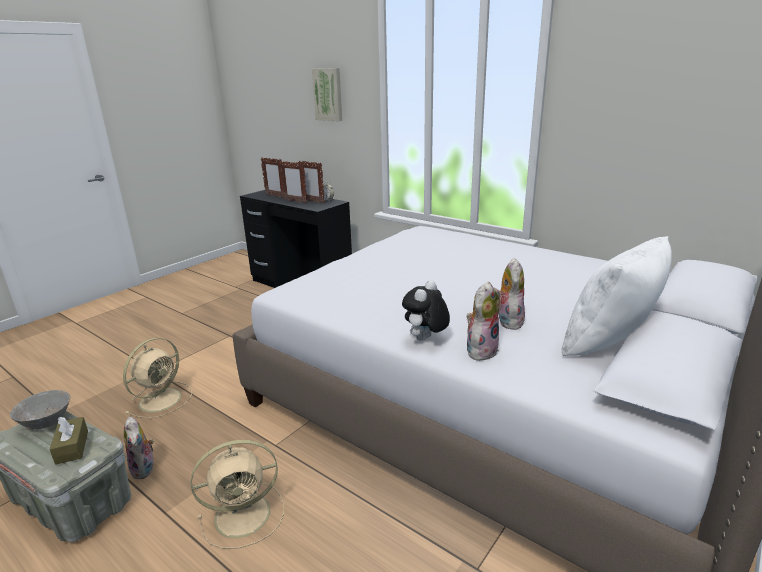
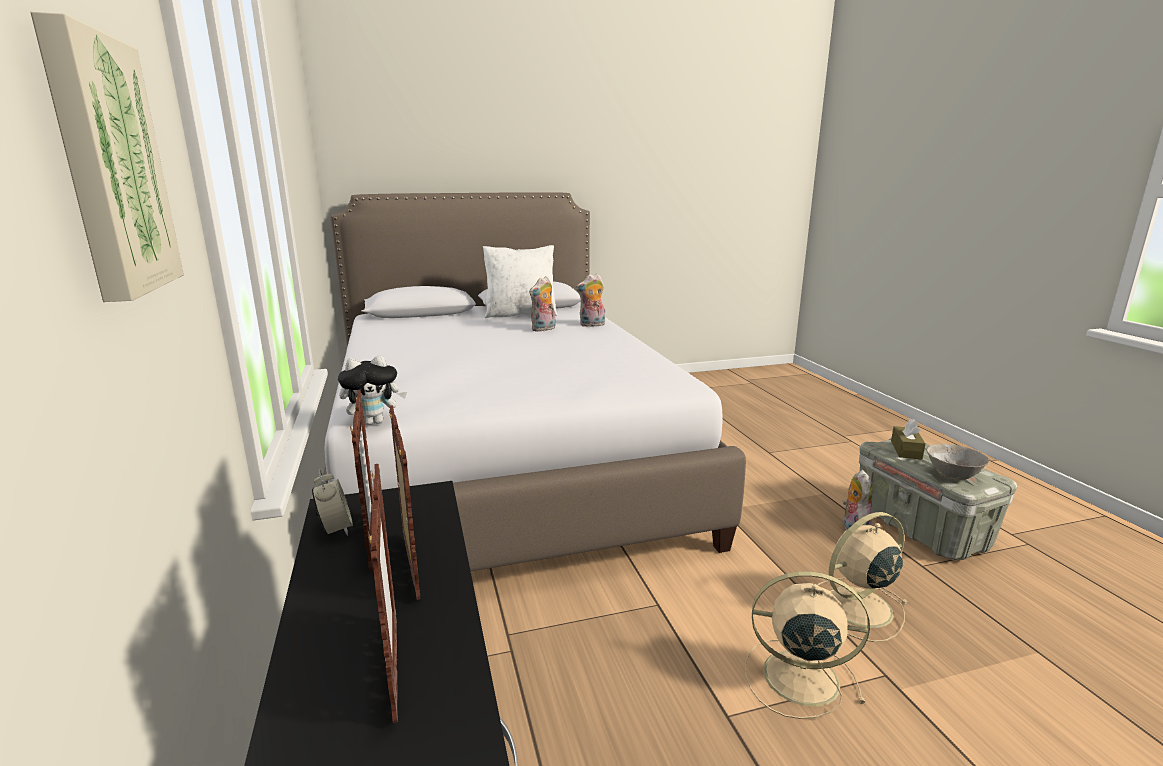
camera: 145 degrees left, 5 degrees down
(245, 514) = (757, 473): beige fan -> beige fan (797, 677)
(425, 340) = (614, 334): plush toy -> plush toy (374, 422)

